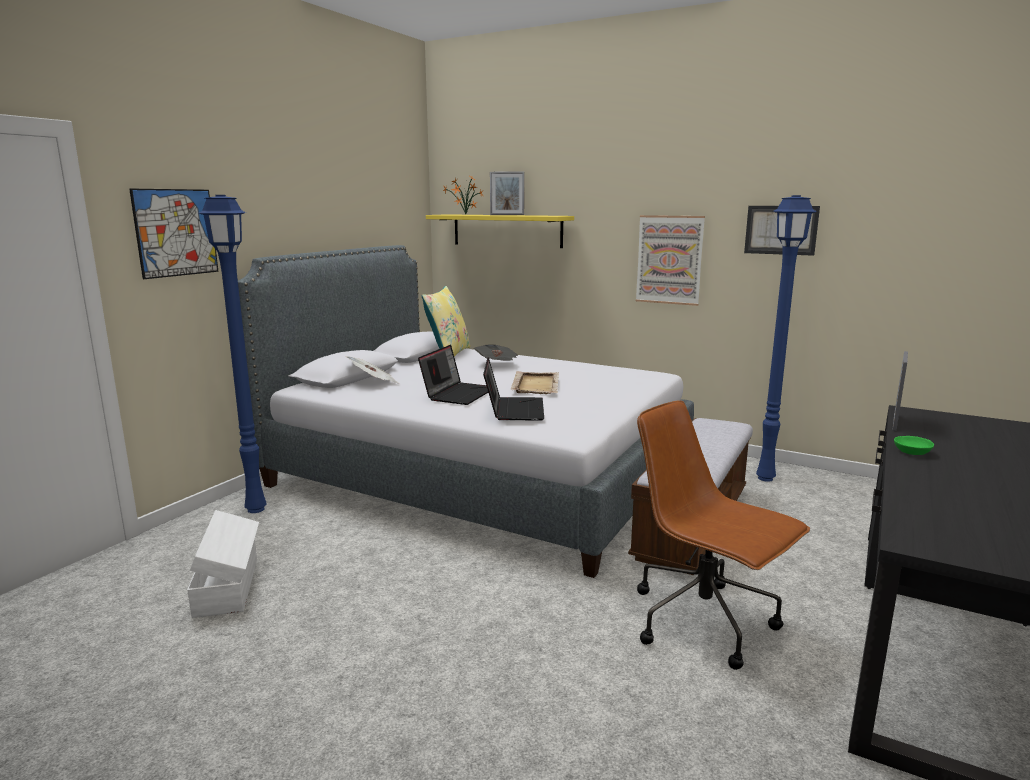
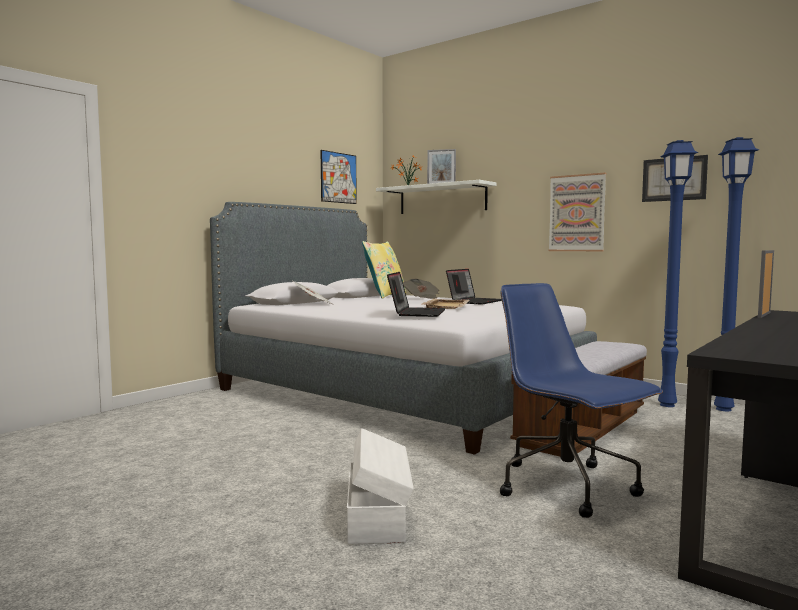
camera: 10 degrees right, 10 degrees down
(176, 232) = (167, 175): picture -> picture (338, 177)
(228, 586) = (165, 440): white storage box -> white storage box (377, 515)
(255, 509) = (206, 401): blue floor lamp -> blue floor lamp (722, 409)
(458, 394) = (377, 308): laptop -> laptop (474, 301)
(507, 230) = (442, 199): yellow shelf -> white shelf
(705, 622) = (568, 487): brown office chair -> blue office chair
(910, 451) = (766, 324): green bowl -> none

